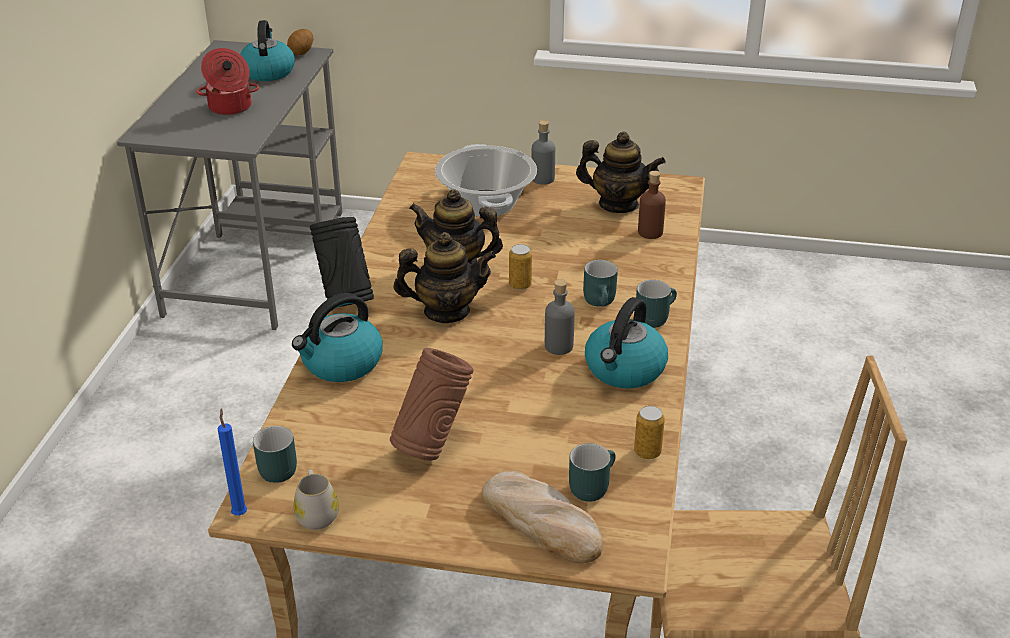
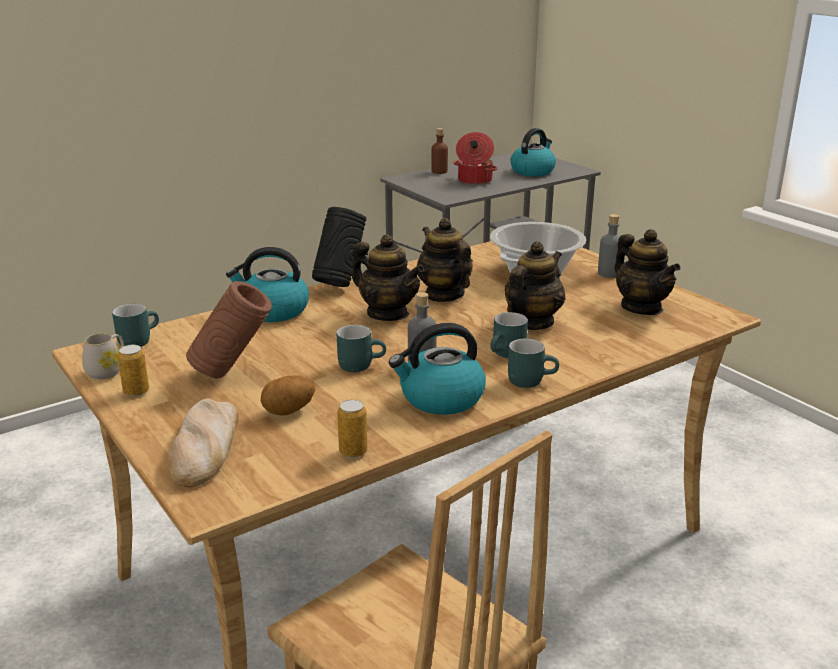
camera: 45 degrees right, 10 degrees down
(239, 513) = (78, 350): blue candle -> none
(302, 53) = (574, 168): potato -> potato (289, 411)
(520, 285) = (466, 321): can -> can (136, 392)
(569, 261) = (531, 323): none -> teapot
(590, 485) = (276, 447): turquoise mug -> turquoise mug (360, 364)
(650, 232) = (635, 332): brown bottle -> brown bottle (439, 171)

